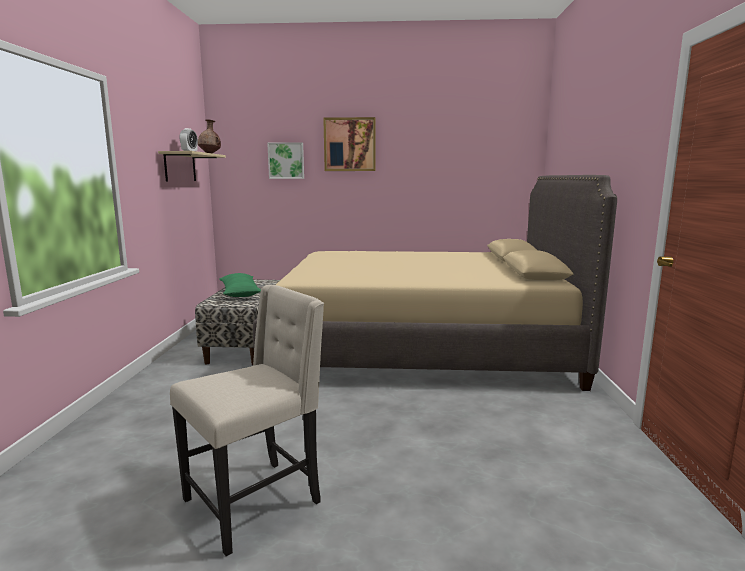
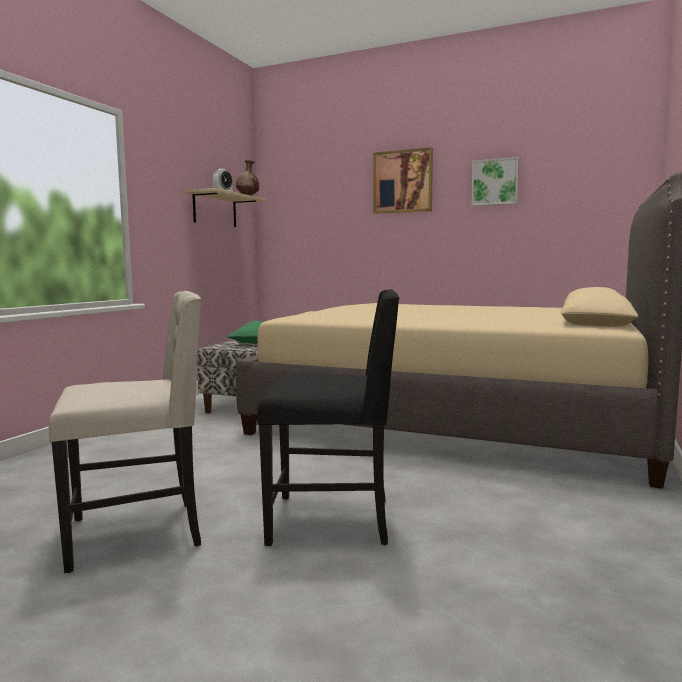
camera: 20 degrees right, 5 degrees down
(286, 160) = (333, 204): picture -> picture (495, 182)
(403, 457) = (333, 520): none -> black chair

